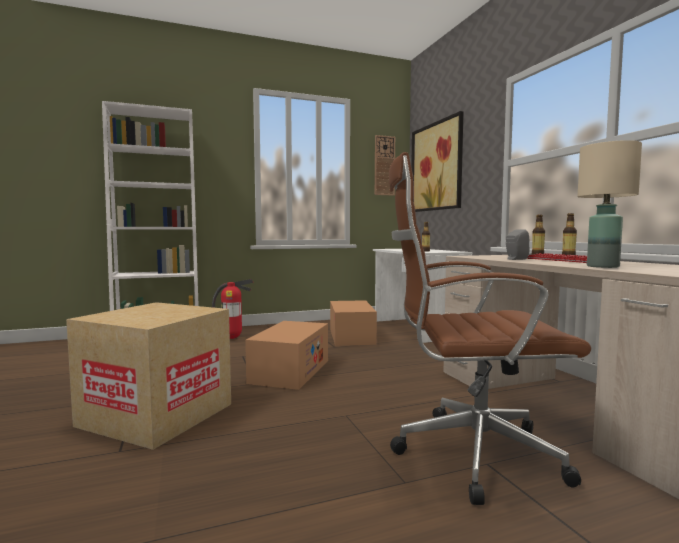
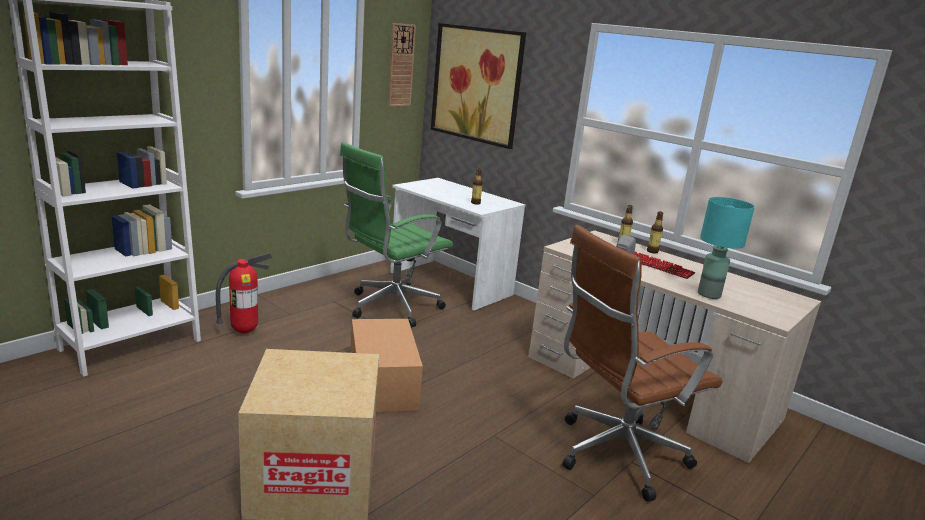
camera: 30 degrees left, 15 degrees up
(351, 336) = (390, 308): cardboard box -> green office chair
(603, 267) = (709, 294): beige table lamp -> turquoise table lamp

